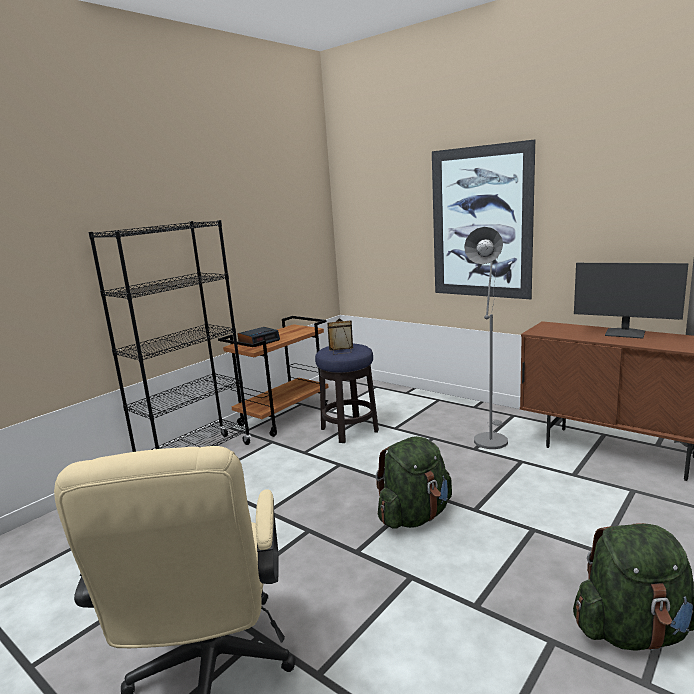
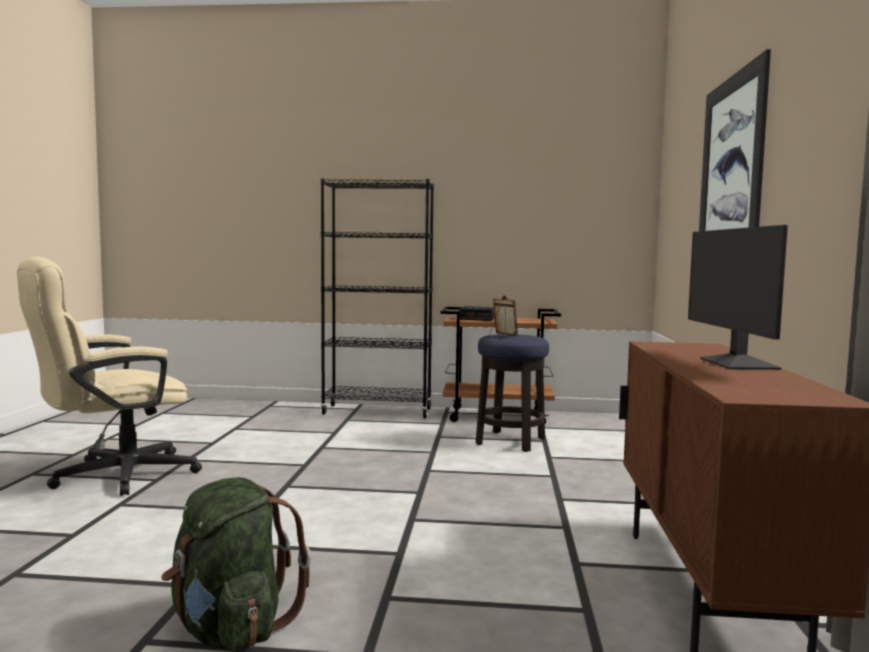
camera: 55 degrees right, 10 degrees down
(415, 516) = (368, 496): green backpack -> none
(490, 438) = (604, 502): grey floor lamp -> none

